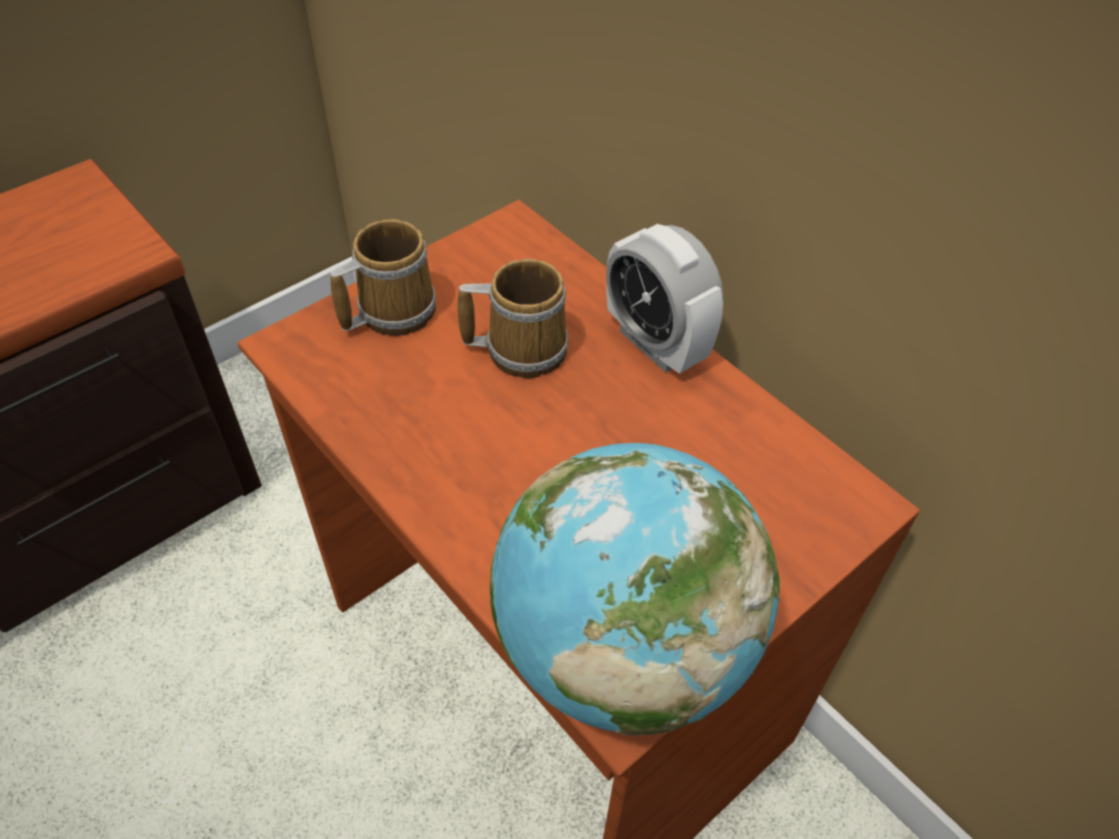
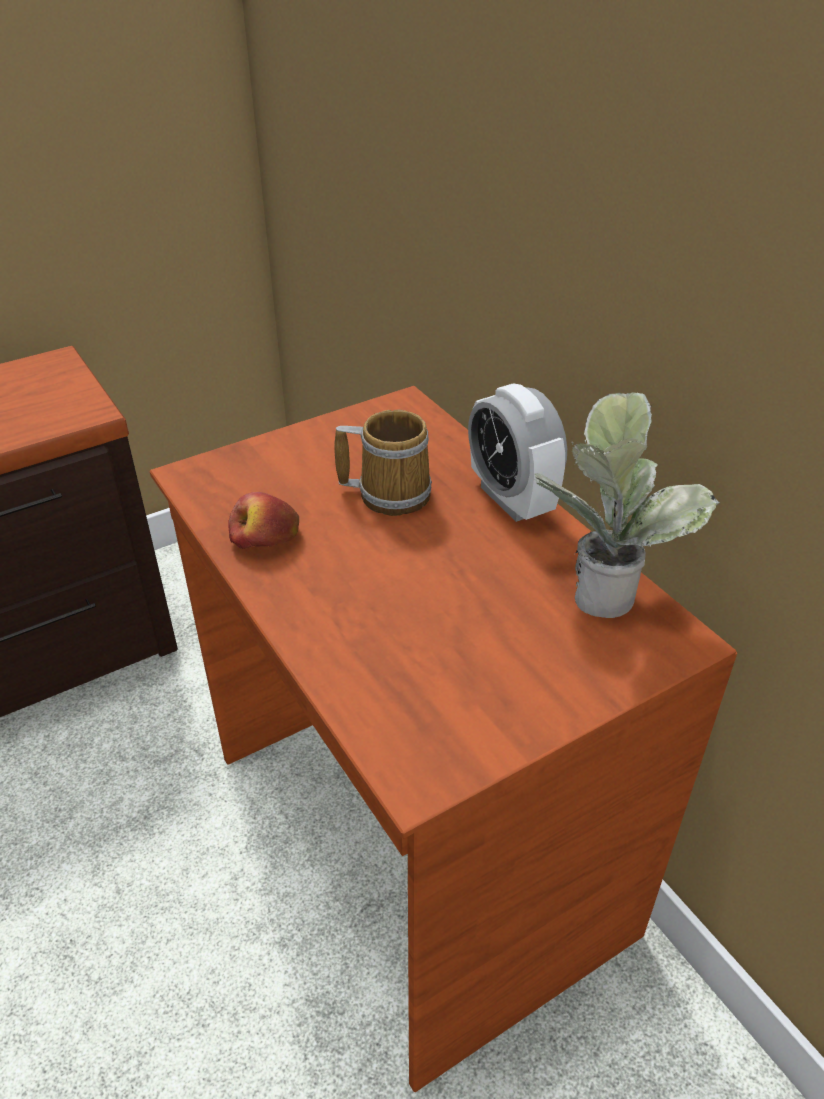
camera: 10 degrees right, 10 degrees down
(391, 310) = (284, 457): mug -> none
(393, 422) = (265, 538): none -> apple
(622, 649) = (428, 731): globe -> none
(771, 445) = (602, 585): none -> potted plant

